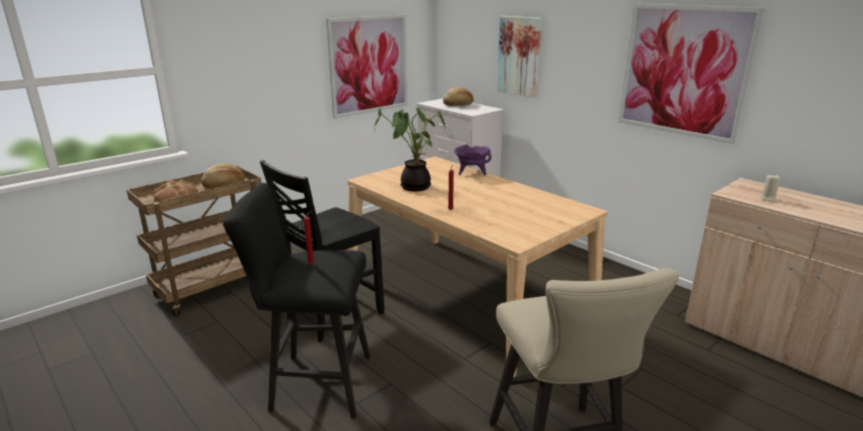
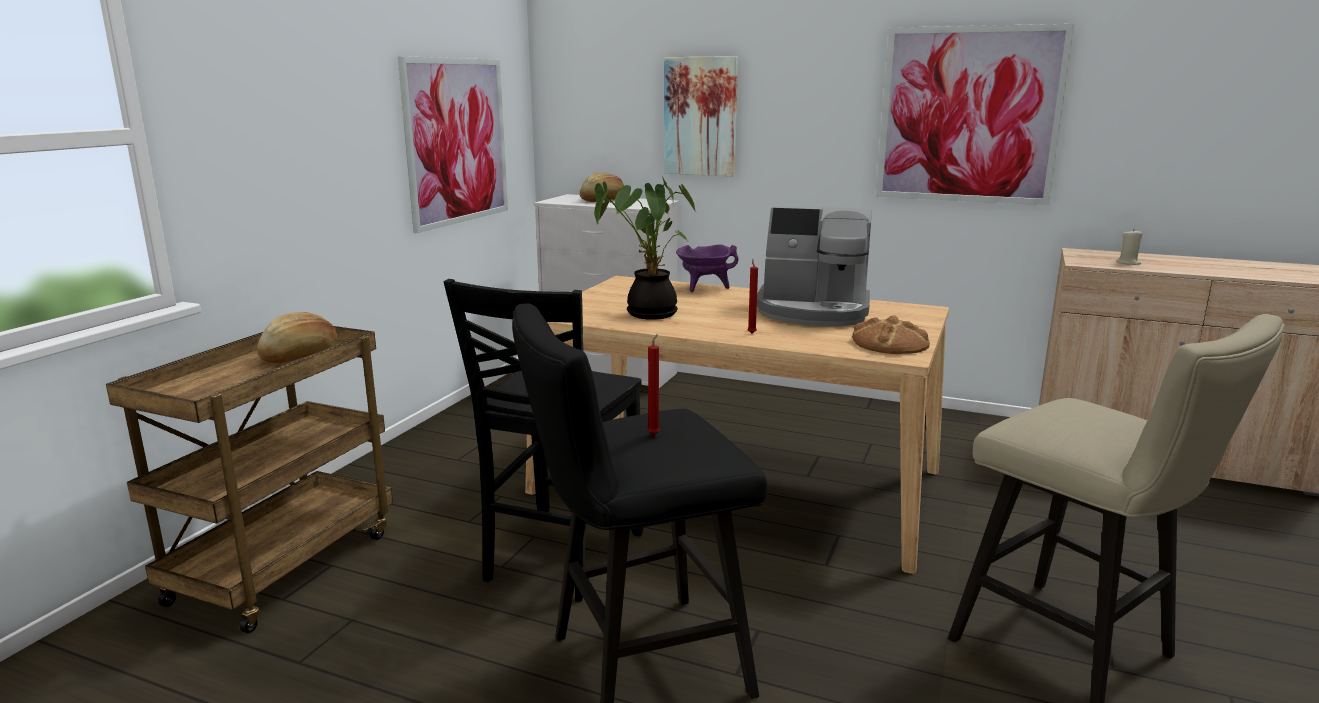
camera: 25 degrees left, 5 degrees down
(176, 195) = (219, 382): bread -> bread (889, 343)
(511, 200) = (813, 311): none -> coffee machine

